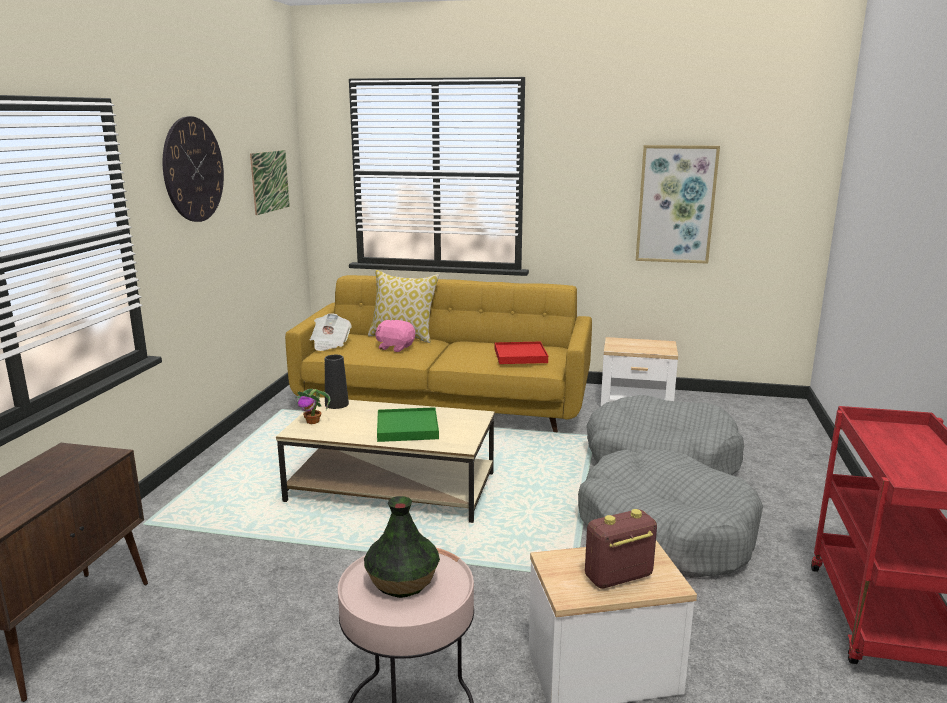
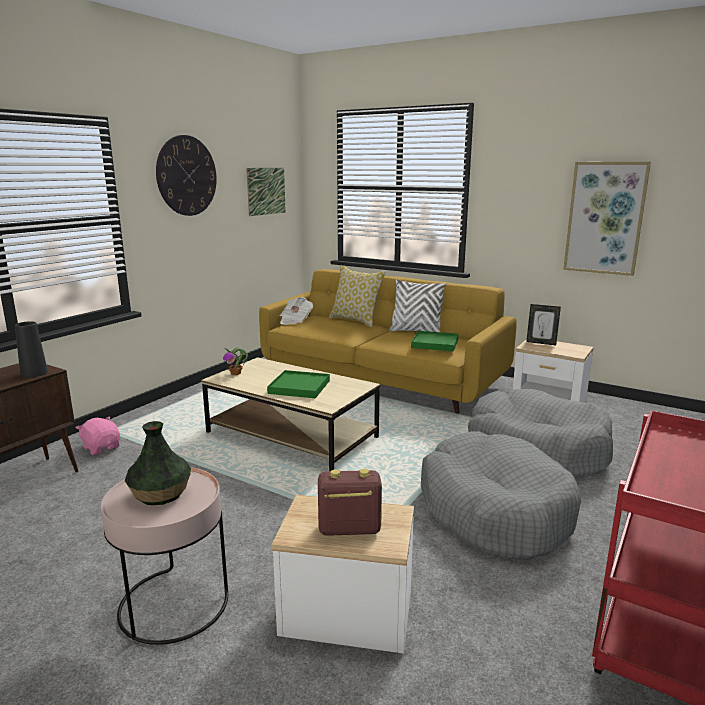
camera: 20 degrees right, 0 degrees up
(336, 404) = (264, 363): black vase -> black vase (34, 373)
(395, 347) = (341, 327): pink plush toy -> pink plush toy (101, 448)
(484, 343) = (416, 331): none -> white pillow
(520, 356) = (435, 343): red tray -> green tray
(623, 342) = (541, 343): none -> picture frame

